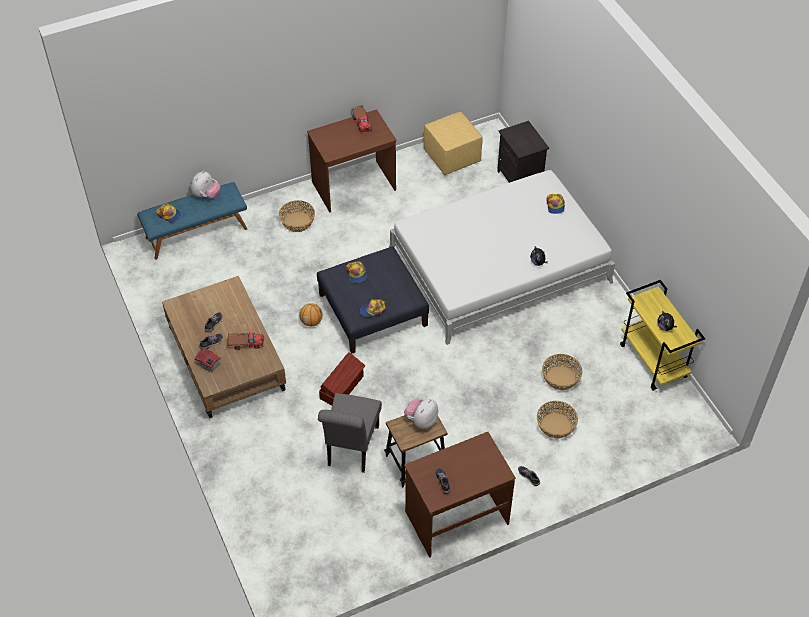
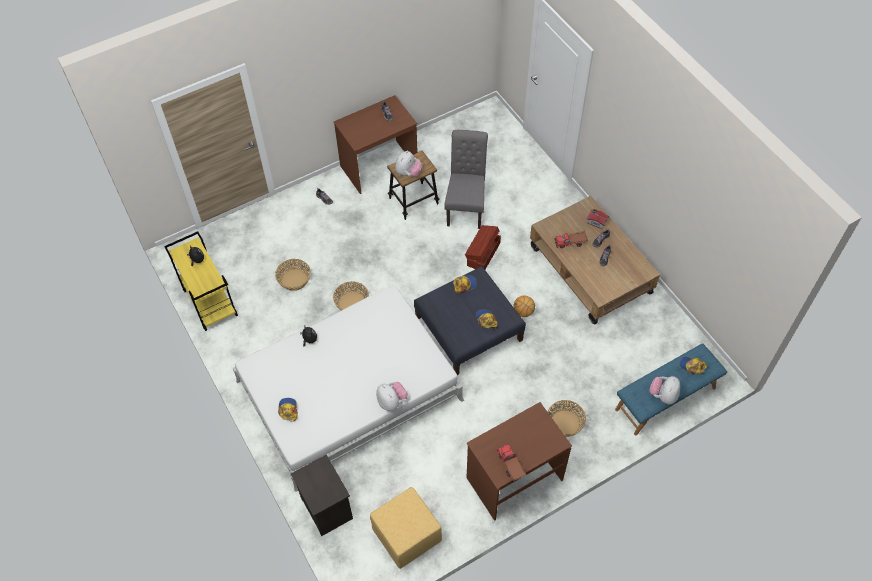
camera: 175 degrees right, 5 degrees up
(458, 205) = (392, 402): none -> plush toy
(556, 425) = (300, 239): basket -> basket (351, 303)

